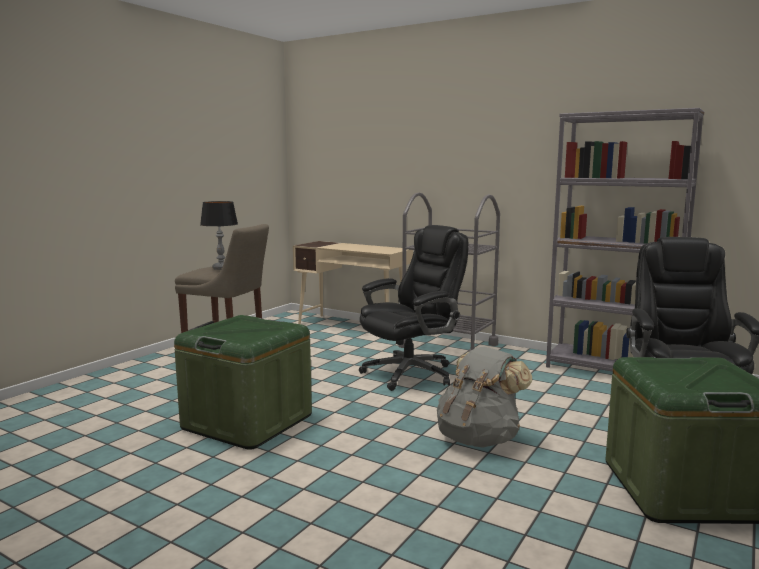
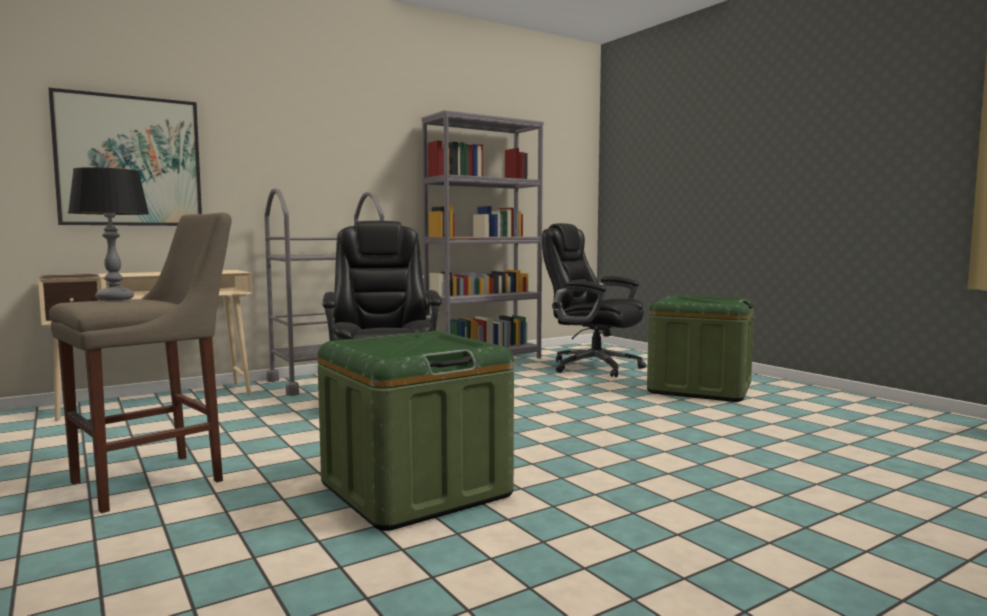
camera: 65 degrees left, 5 degrees down
(360, 173) = (129, 161): none -> picture
(479, 439) = (577, 412): grey backpack -> none

